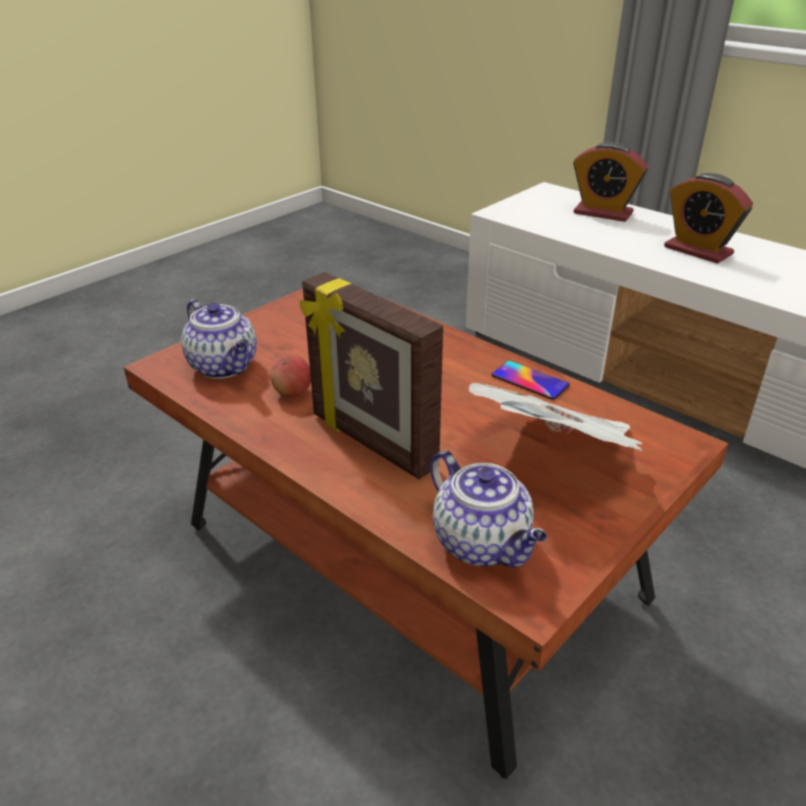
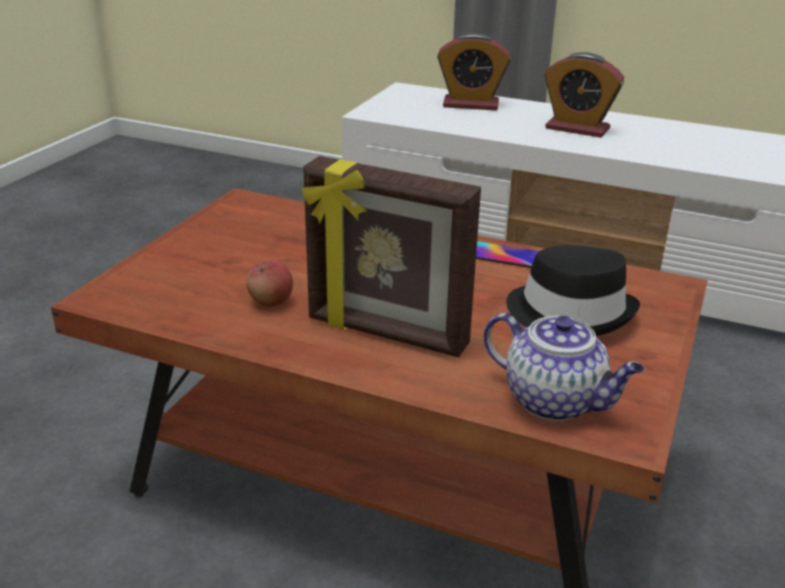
camera: 20 degrees left, 5 degrees down
(225, 367) = (176, 289): teapot -> none
(558, 453) = (570, 313): newspaper -> black hat

